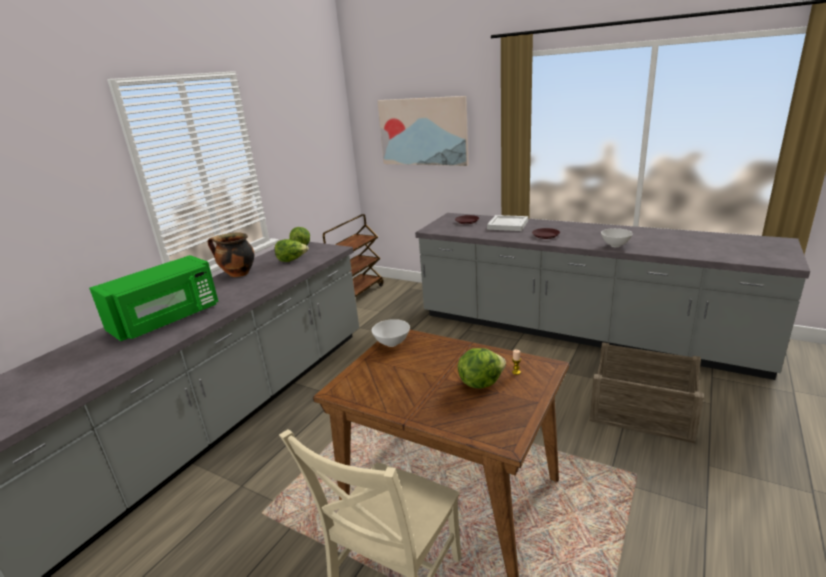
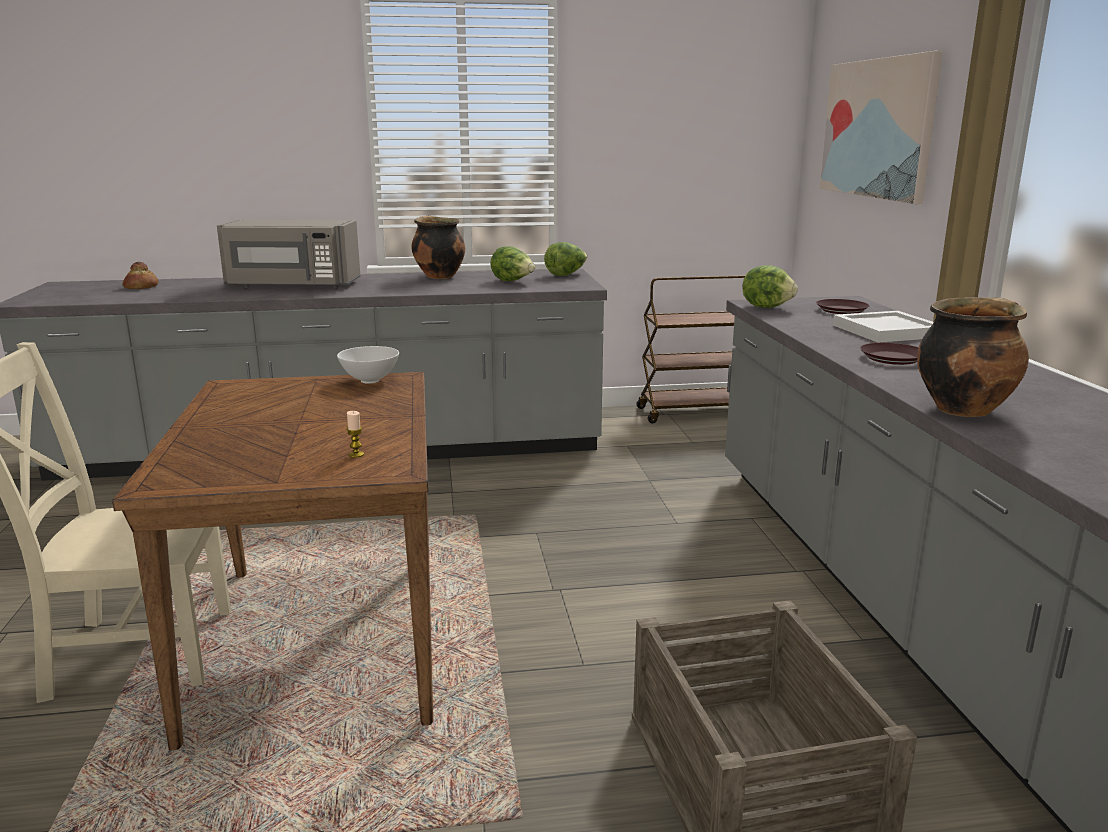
camera: 50 degrees right, 5 degrees down
(34, 379) = (141, 287): none -> bread
(167, 320) = (292, 286): green microwave -> grey microwave
(480, 382) = (306, 441): lettuce -> lettuce (767, 307)
(615, 245) = (963, 409): white bowl -> cooking pot

